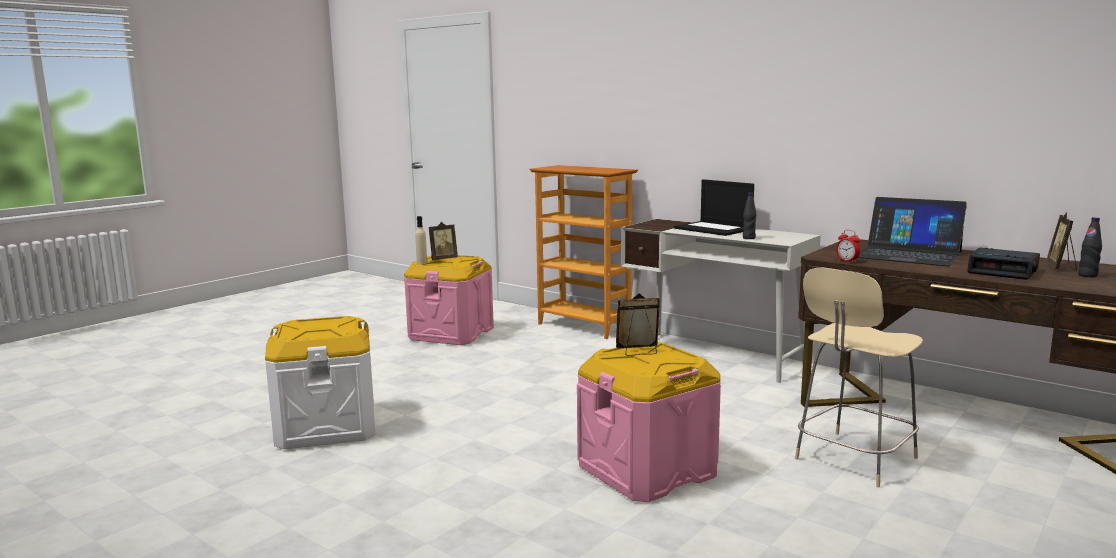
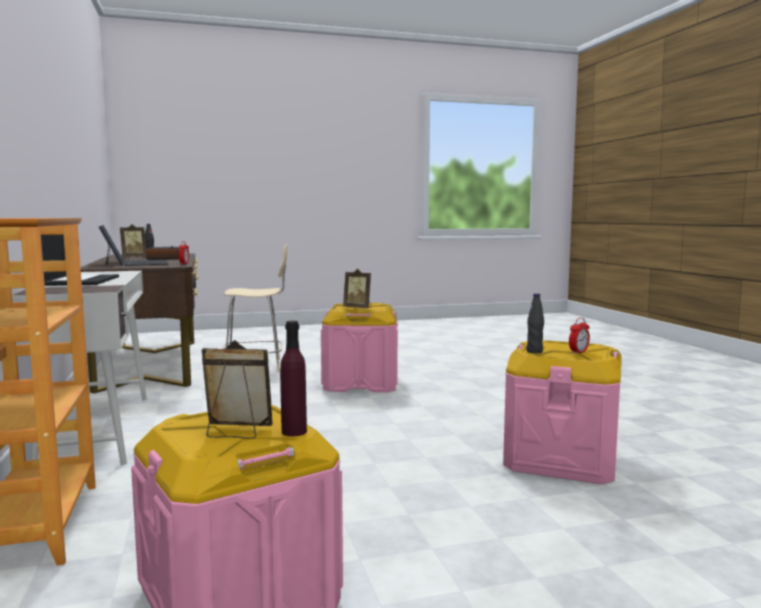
camera: 145 degrees left, 5 degrees down
(306, 325) = (578, 352): none -> alarm clock
(327, 427) = (561, 459): white storage box -> pink storage box
(422, 262) = (294, 431): beige bottle -> purple bottle
(749, 238) = (121, 274): black bottle -> black bottle (534, 351)

